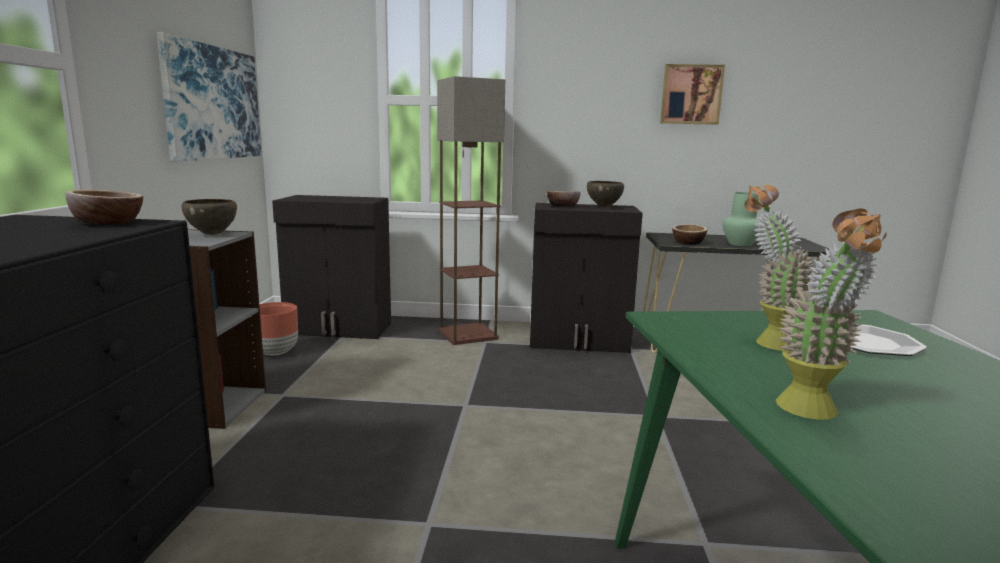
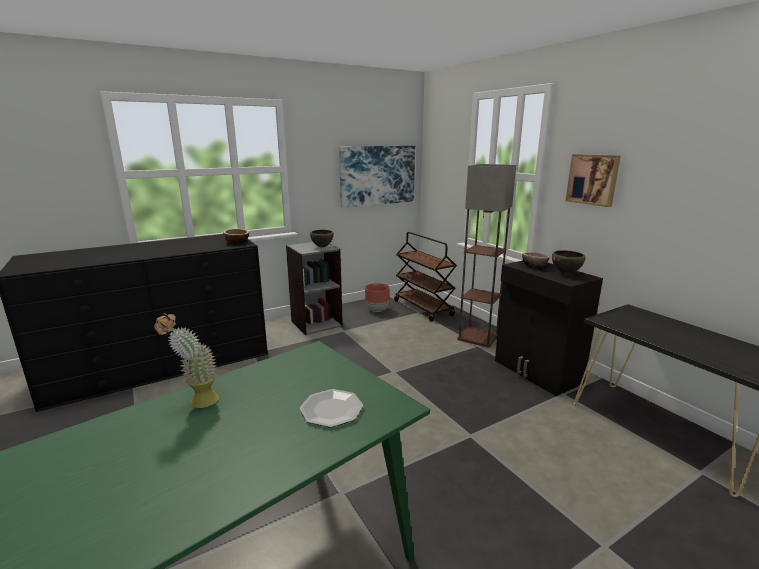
camera: 55 degrees right, 5 degrees up
(339, 329) = (423, 308): black cabinet -> brown cart
(688, 242) = (624, 324): bowl -> none
(691, 94) = (691, 181): picture -> picture (593, 179)
(740, 244) = (678, 342): green vase -> none
(766, 341) = (300, 380): potted plant -> none

